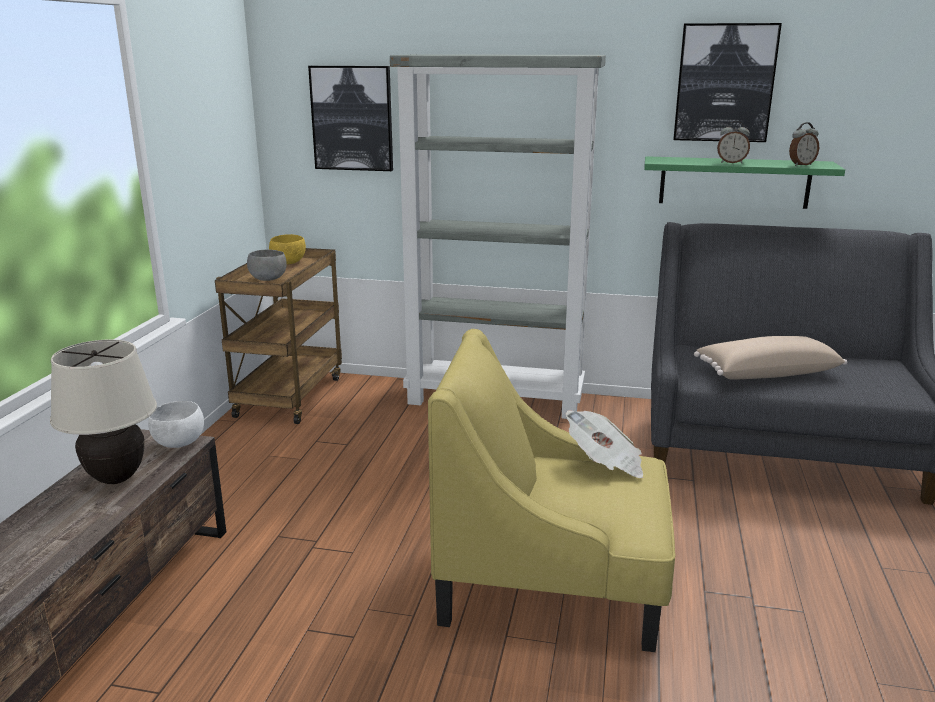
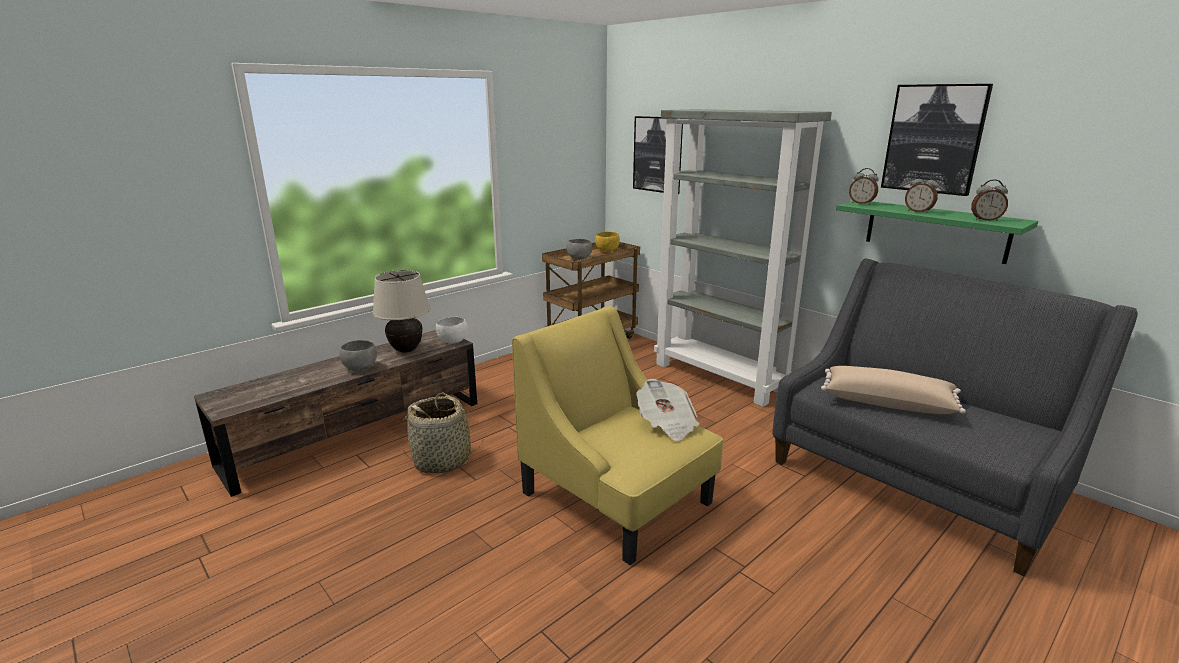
camera: 35 degrees right, 0 degrees up
(72, 531) = (360, 368): none -> grey bowl
(271, 631) = (442, 460): none -> basket
(662, 160) = (861, 203): none -> alarm clock

